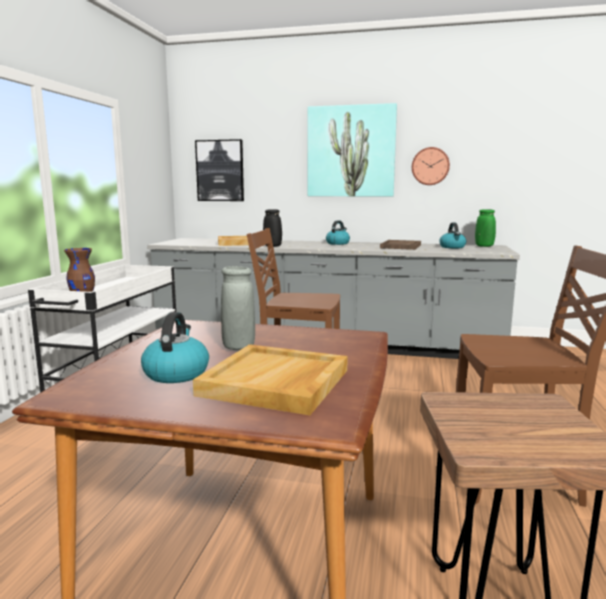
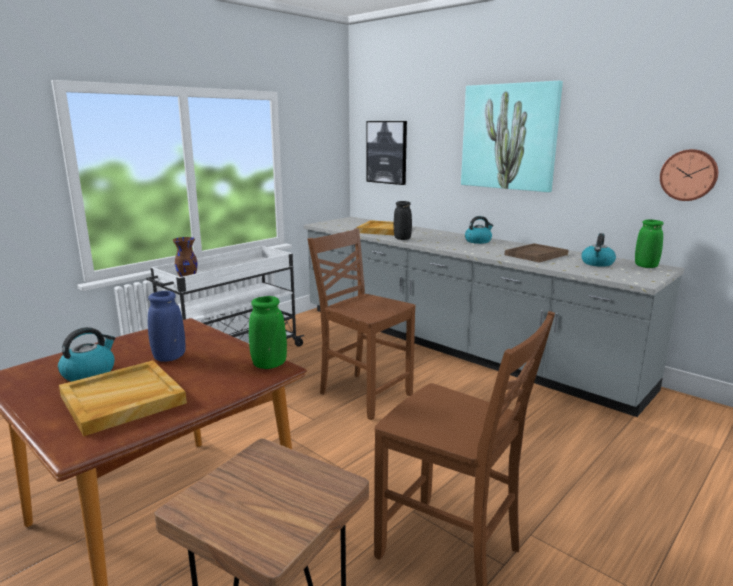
camera: 30 degrees right, 5 degrees up
(238, 346) = (170, 357): grey vase -> blue vase
(350, 334) = (269, 365): none -> green vase
(430, 166) = (597, 158): wall clock -> wall clock (689, 175)

